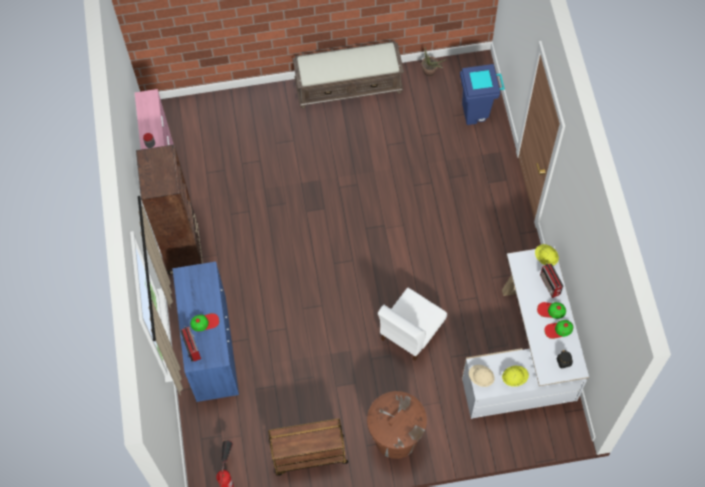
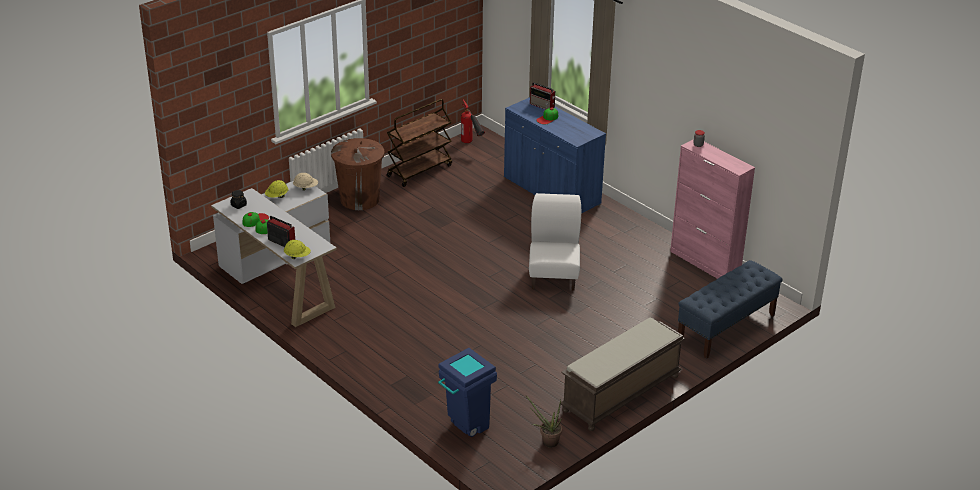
camera: 145 degrees right, 30 degrees down
(183, 249) = (640, 231): brown bookcase -> none
(220, 107) = (726, 328): none -> blue bench
(410, 332) = (397, 254): white chair -> white chair (554, 275)

